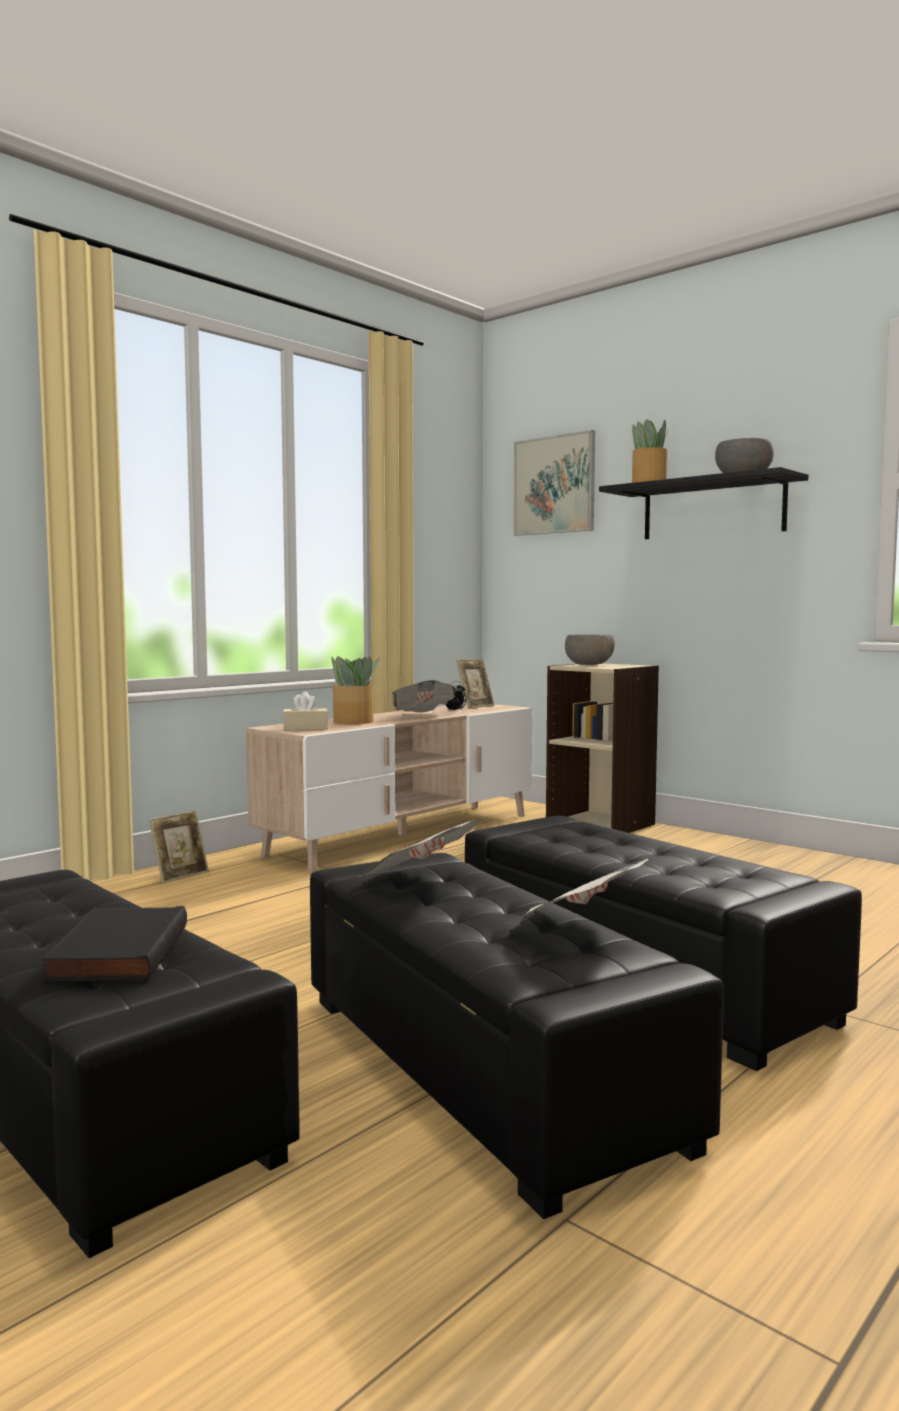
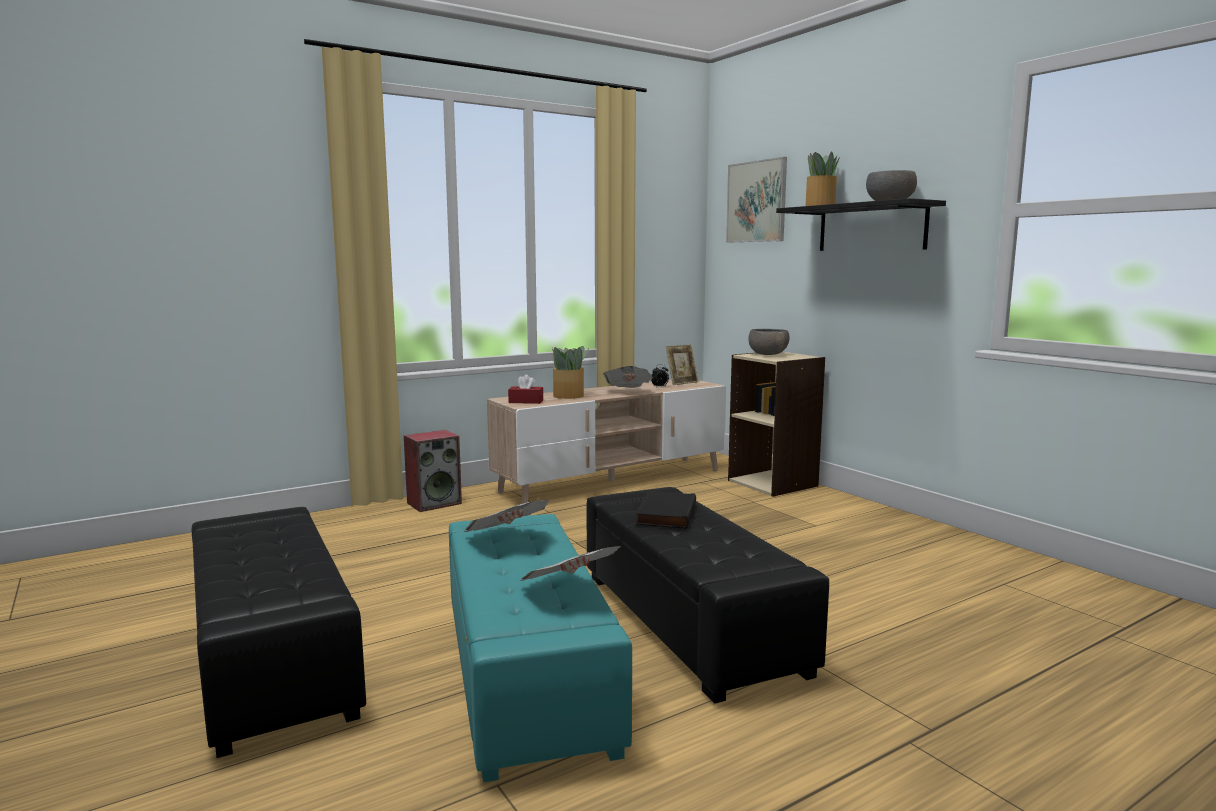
camera: 15 degrees right, 5 degrees up
(116, 952) = (273, 575): black book -> black book (665, 514)
(180, 876) = (434, 503): picture frame -> speaker
(305, 728) = (526, 401): beige tissue box -> red tissue box
(479, 1067) = (524, 672): black ottoman -> turquoise ottoman

